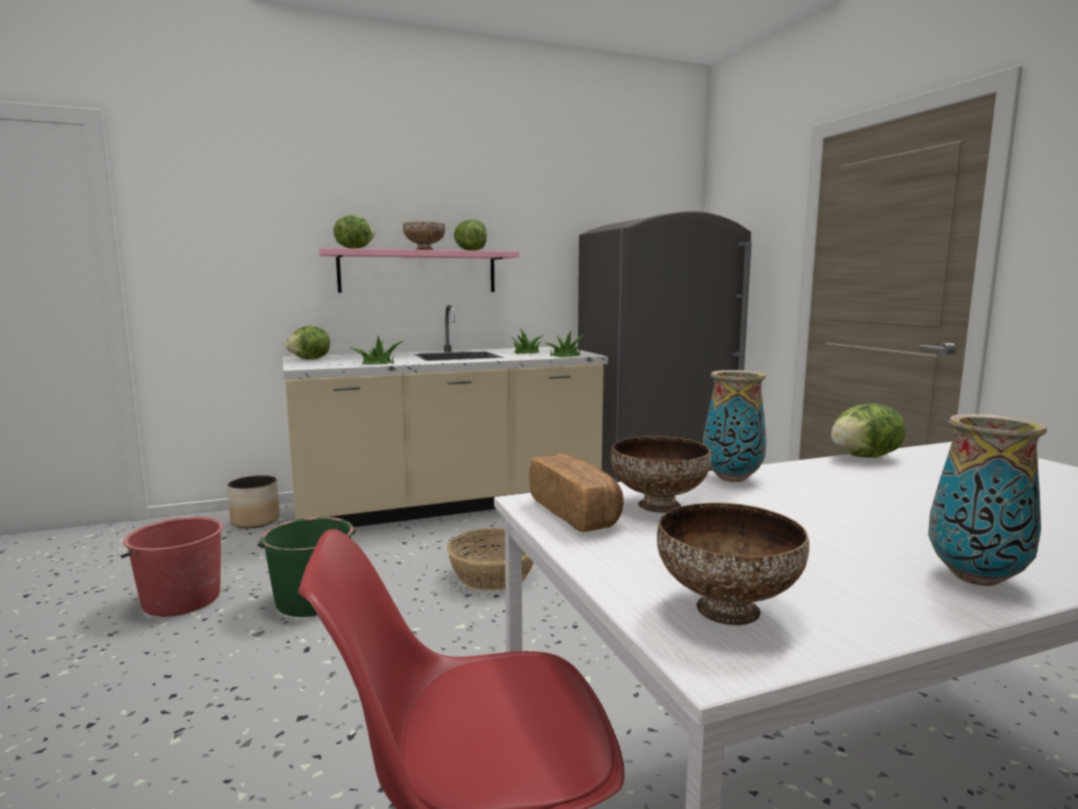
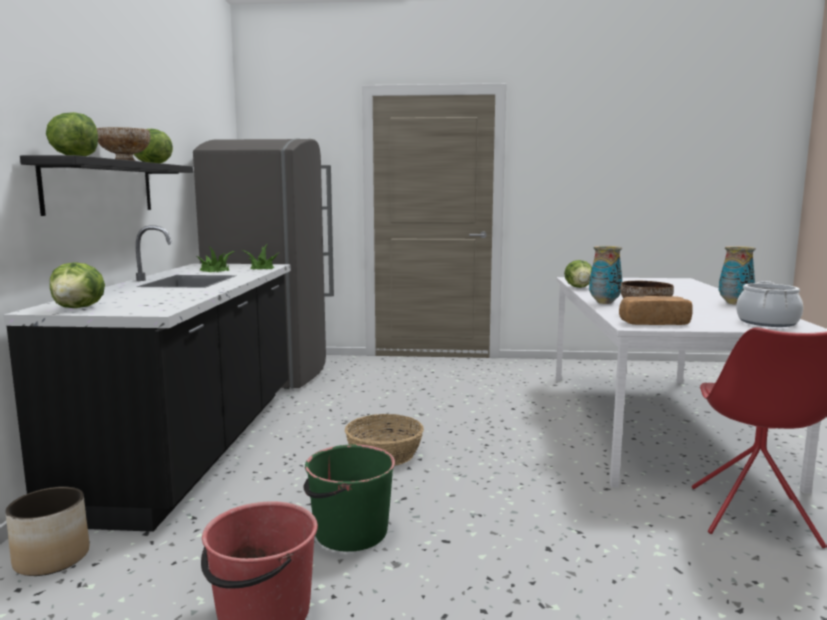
camera: 65 degrees left, 0 degrees up
(377, 362) = (183, 295): potted plant -> none
(418, 272) = (101, 187): pink shelf -> black shelf
(450, 503) = (194, 445): beige counter -> black counter
(727, 608) = (767, 322): bowl -> cooking pot

